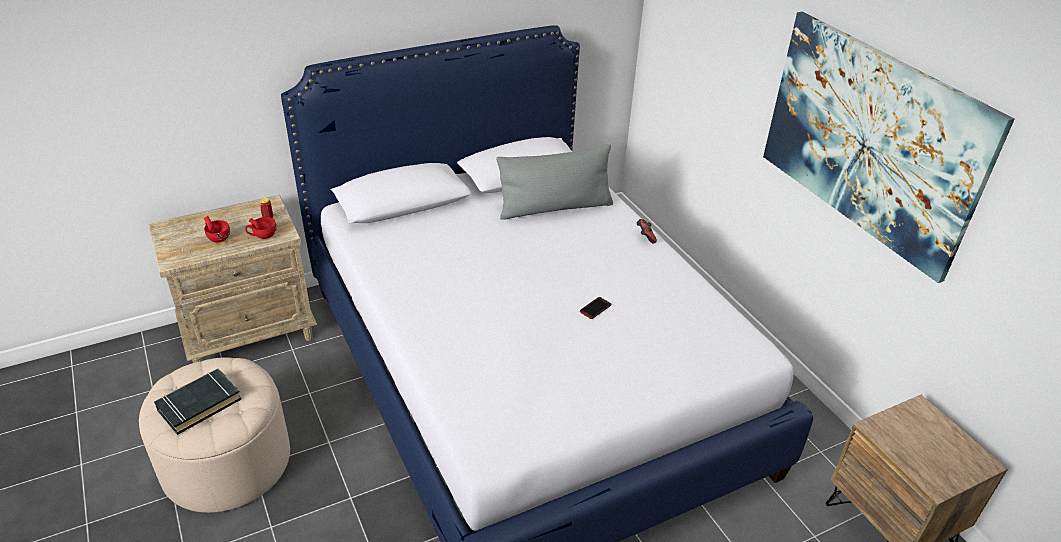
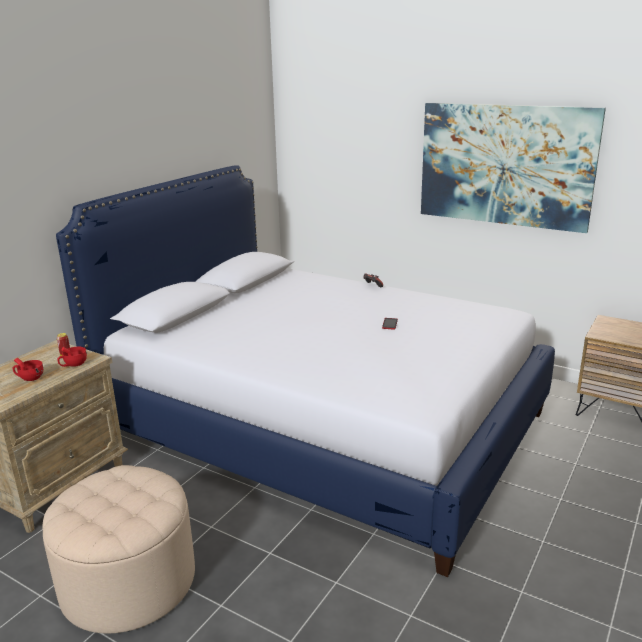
camera: 30 degrees left, 15 degrees down
(199, 404) = (113, 507): black book -> none
(555, 208) = (294, 289): grey pillow -> none

